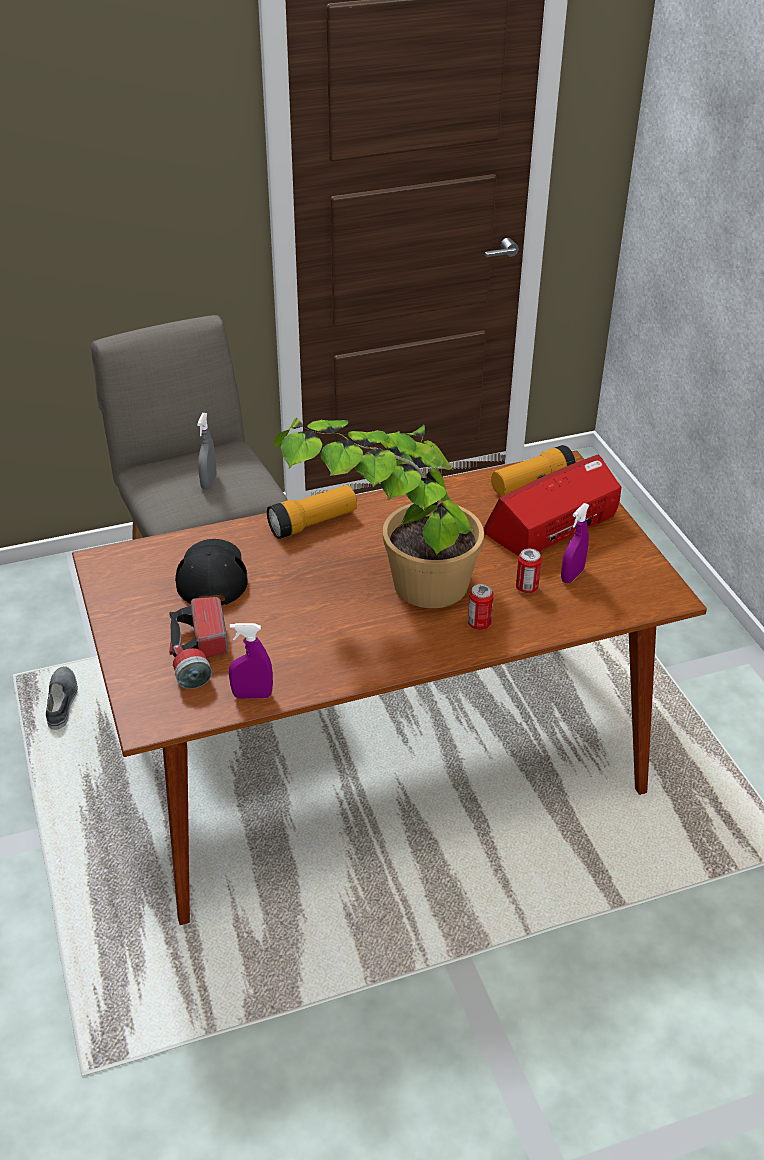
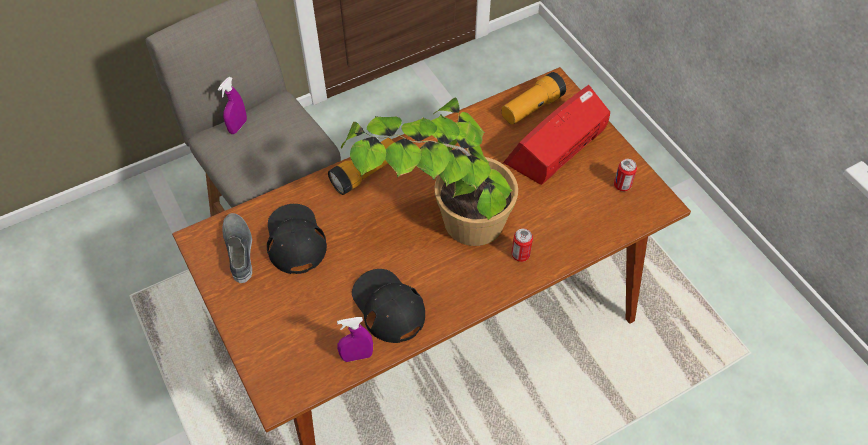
camera: 10 degrees left, 15 degrees up
(62, 701) = (175, 313): grey shoe -> grey shoe (239, 250)
(199, 654) = (304, 322): flashlight -> none
(208, 482) = (268, 141): grey spray bottle -> none
(303, 652) = (388, 306): none -> black cap
(526, 587) = (549, 213): can -> can (622, 185)
(572, 575) = (582, 195): purple spray bottle -> purple spray bottle (238, 126)

